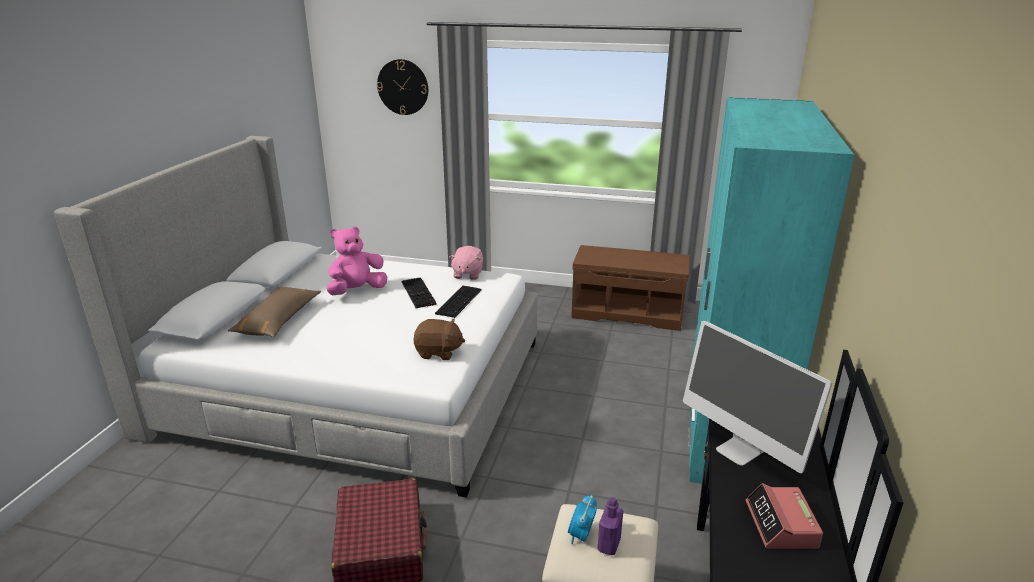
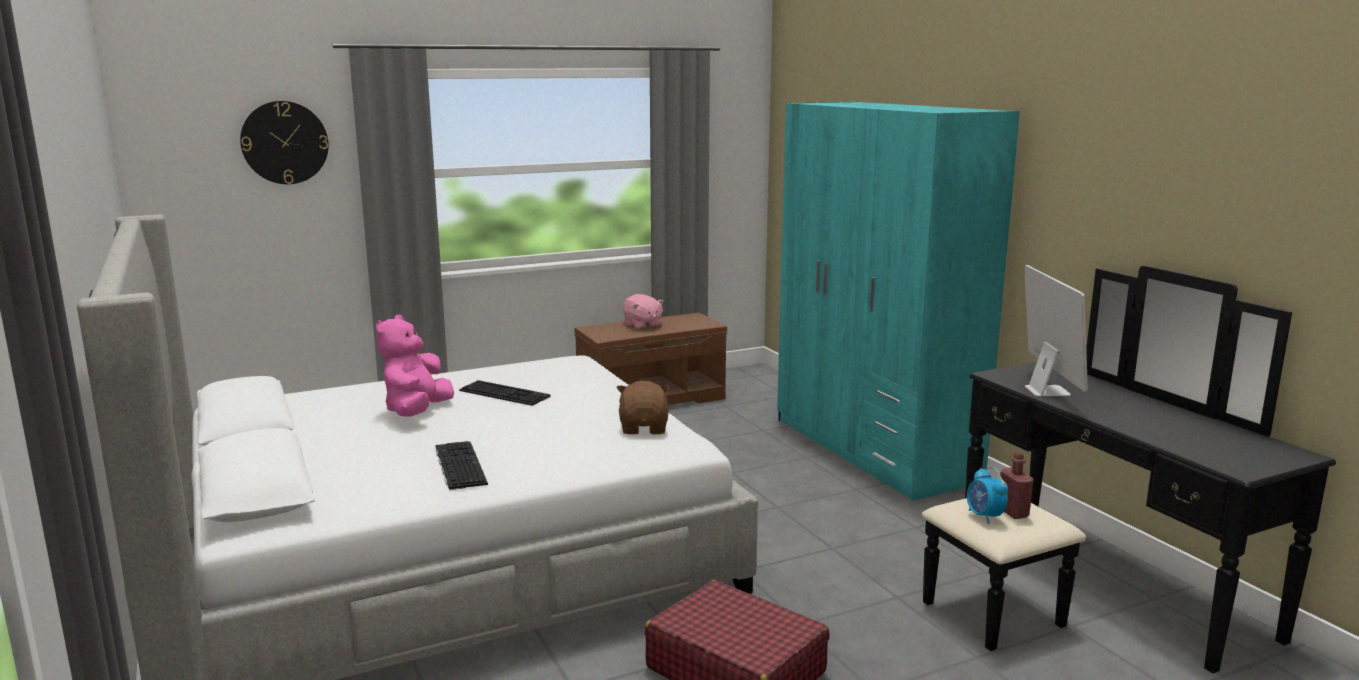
camera: 40 degrees left, 10 degrees down
(278, 320) = (368, 464): brown pillow -> none
(438, 352) = (644, 428): brown plush toy -> brown plush toy turned 60 degrees counterclockwise
(458, 301) = (570, 387): keyboard -> keyboard (458, 465)
(467, 274) = (526, 366): pink plush toy -> pink plush toy (642, 325)
(609, 545) = (1013, 512): purple bottle -> red bottle
(739, 450) = (1047, 391): monitor -> monitor turned 105 degrees counterclockwise
(781, 525) = (1149, 415): alarm clock -> none

